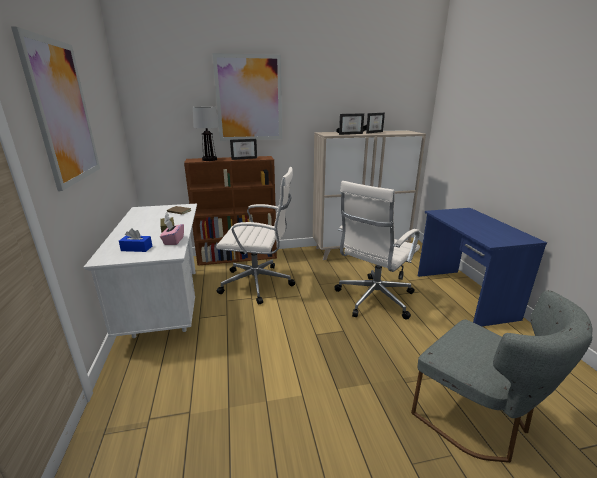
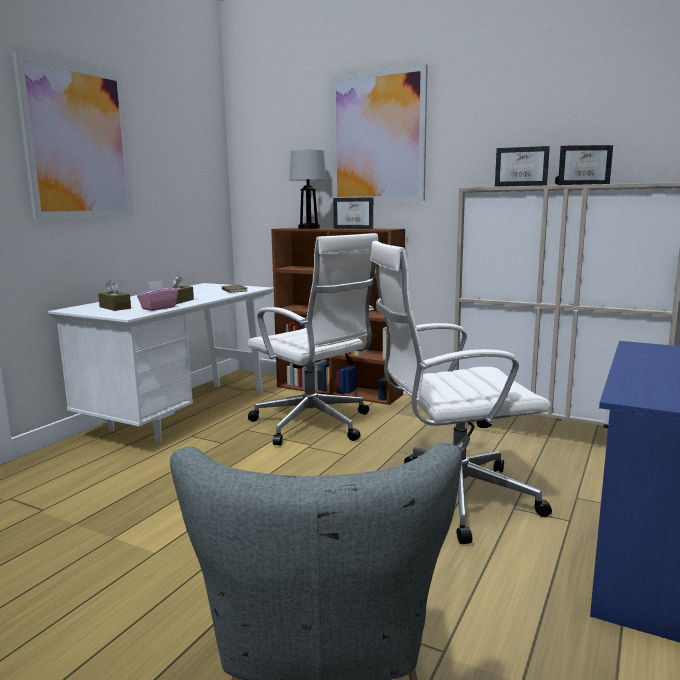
camera: 40 degrees right, 10 degrees down
(136, 248) = (115, 307): blue tissue box -> brown tissue box

